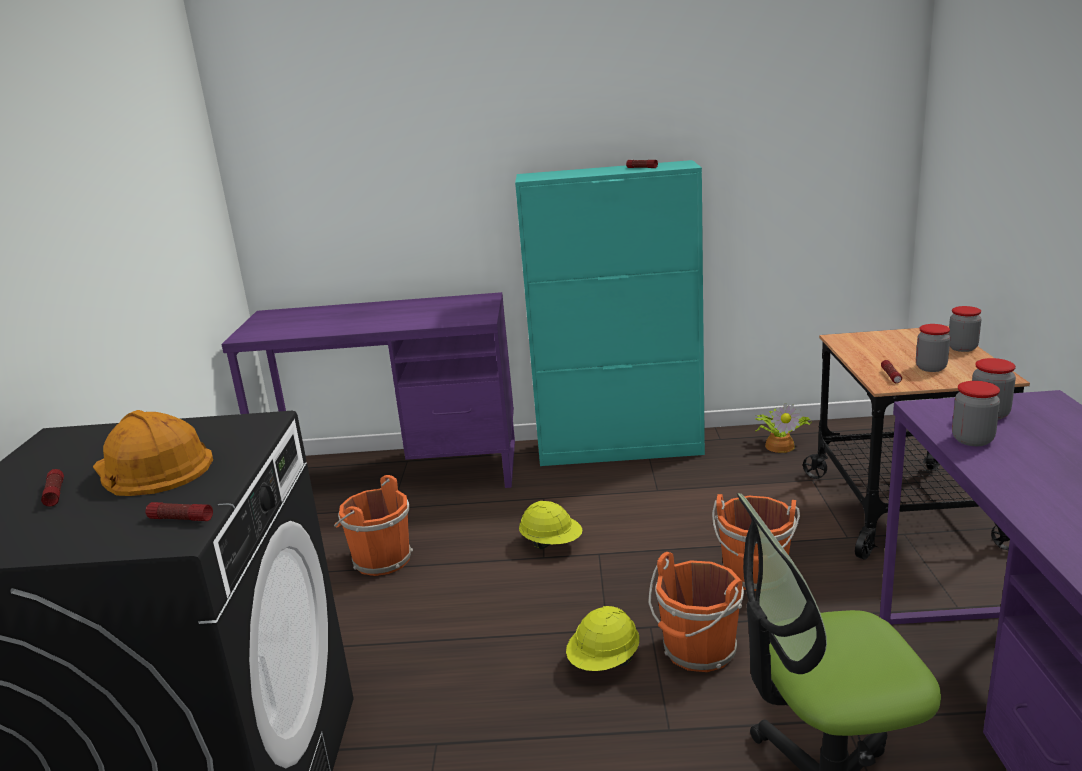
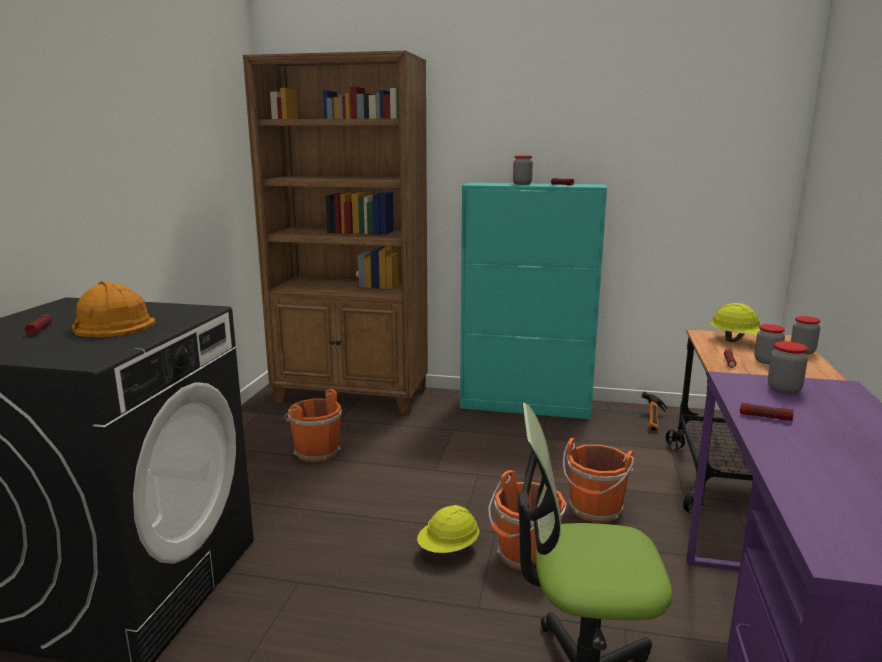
camera: 10 degrees right, 5 degrees down
(180, 519) = (102, 352): flashlight -> flashlight (765, 417)
(394, 471) = (352, 396): purple desk -> brown bookcase
(551, 543) = (445, 461): yellow hard hat -> yellow hard hat (737, 341)
(780, 445) = (655, 421): potted plant -> hammer
(972, 440) = (757, 404): jar -> jar (522, 184)

